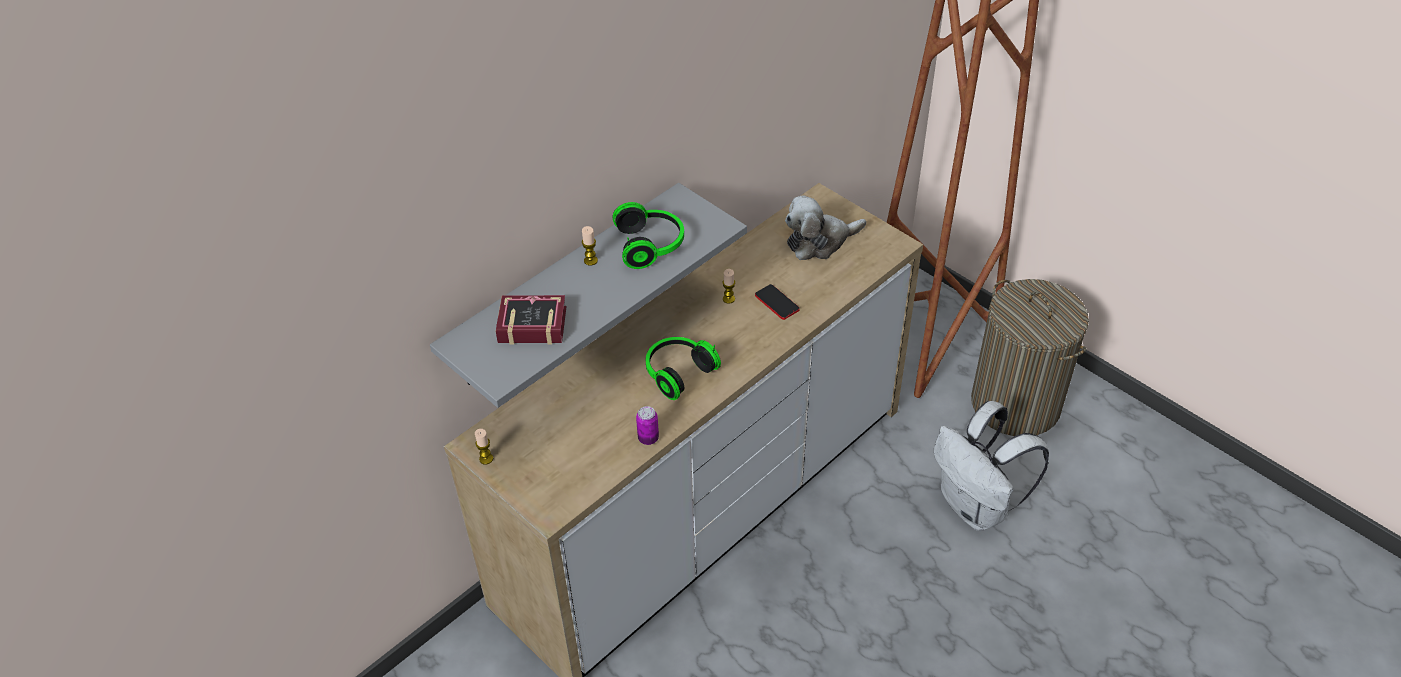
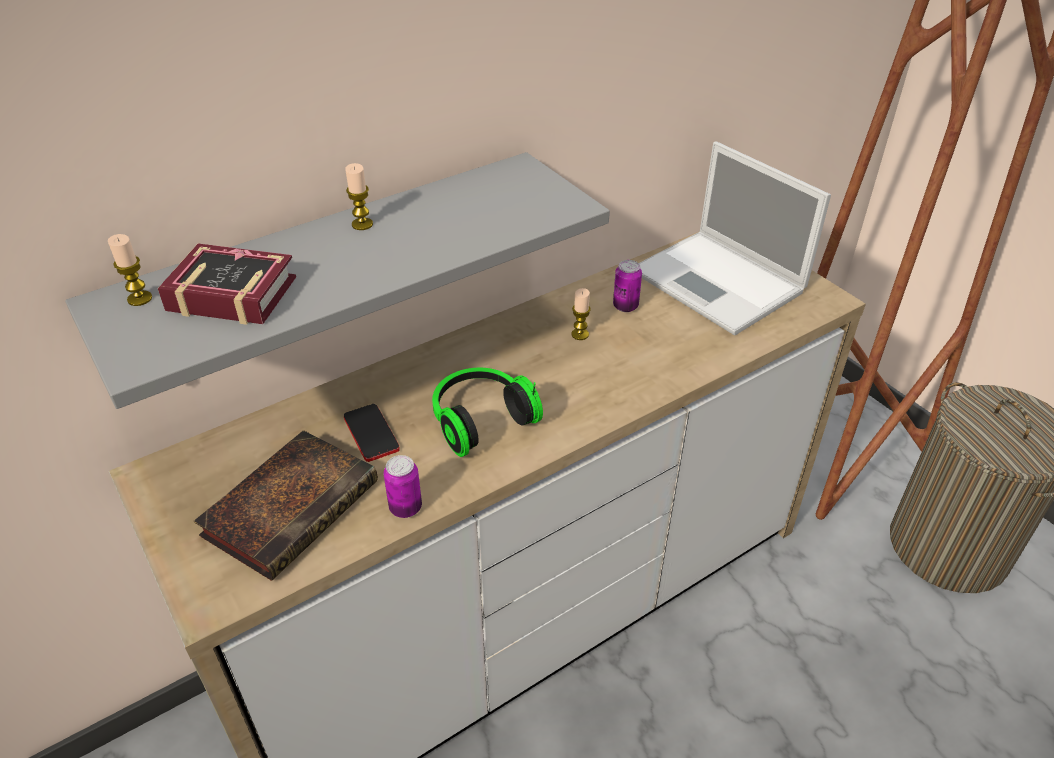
camera: 10 degrees right, 5 degrees down
(486, 459) = (156, 499): candle -> candle (139, 299)
(576, 448) = (293, 505): none -> book
(651, 245) = (458, 217): headphones -> none
(755, 271) = (625, 306): none -> can
(777, 303) = (646, 348): phone -> phone (371, 433)
(819, 241) = (720, 283): plush toy -> laptop
(977, 507) = (889, 679): white backpack -> none

